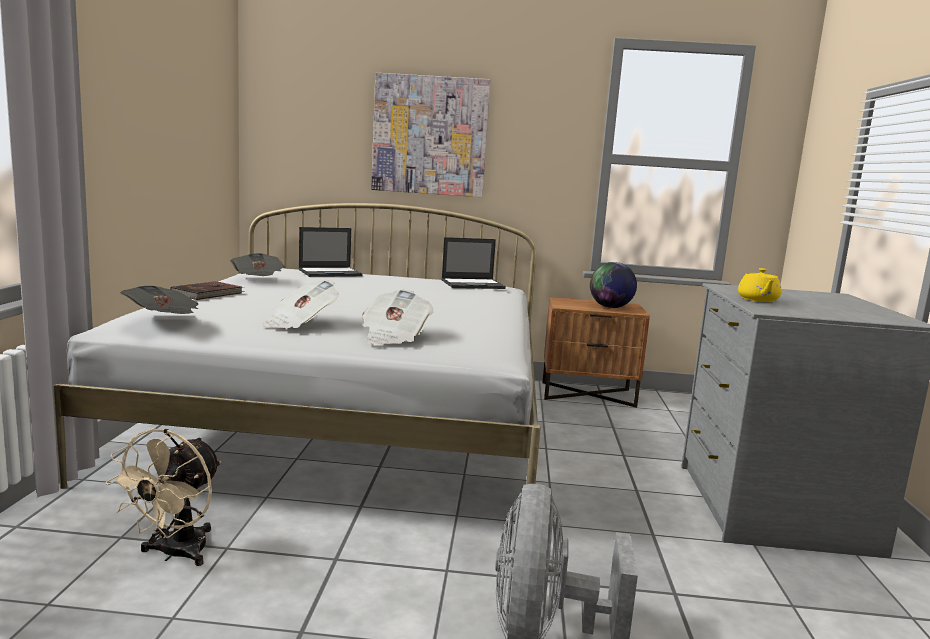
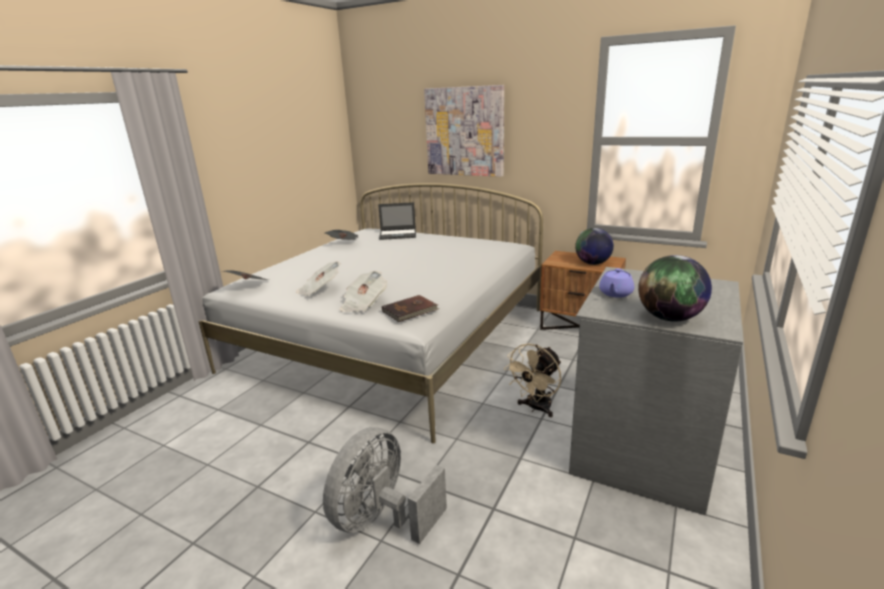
camera: 25 degrees right, 10 degrees up
(175, 554) = (234, 424): beige fan -> beige fan (536, 408)
(208, 293) = (299, 259): brown book -> brown book (410, 310)
(473, 284) = (486, 245): laptop -> none
(758, 300) = (615, 293): yellow teapot -> purple teapot
(847, 315) = (669, 318): none -> globe

